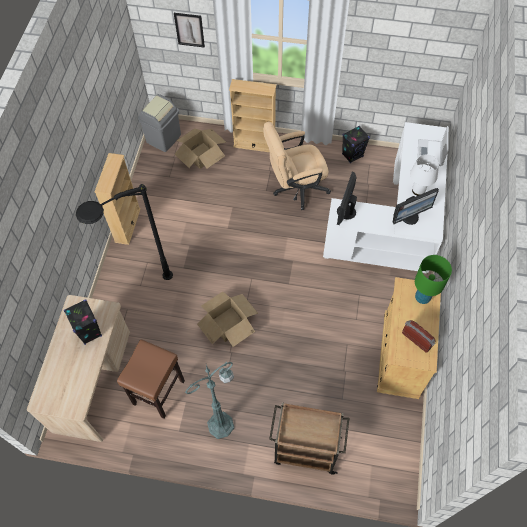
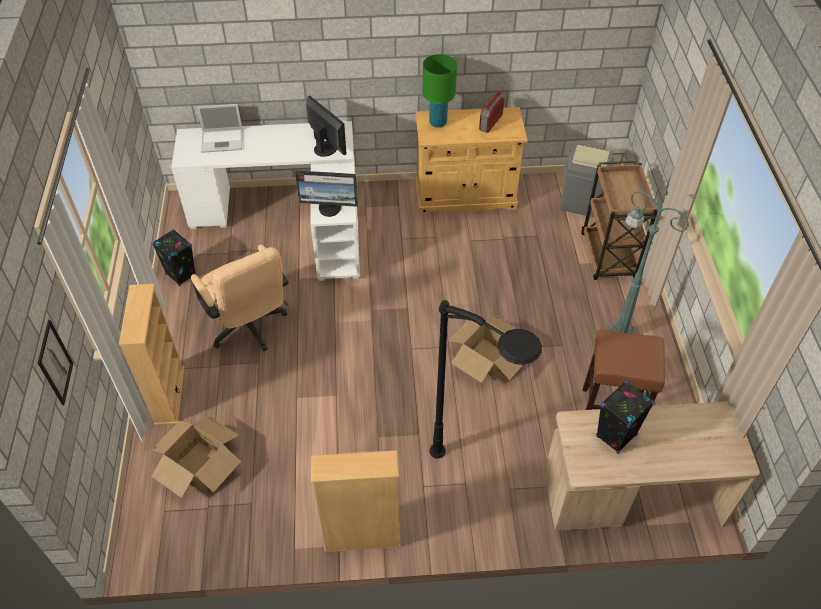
camera: 105 degrees left, 10 degrees down
(163, 138) = (165, 538): grey trash can -> grey trash can (580, 202)
(418, 190) = (285, 145): white table lamp -> none

